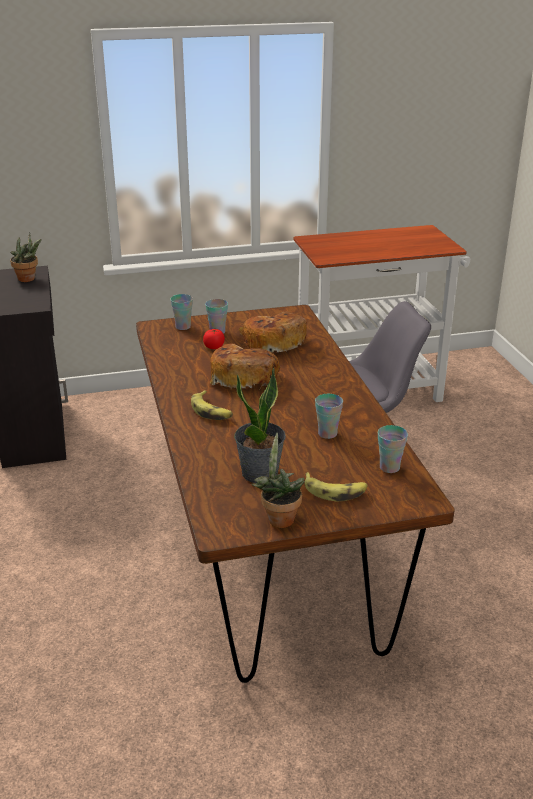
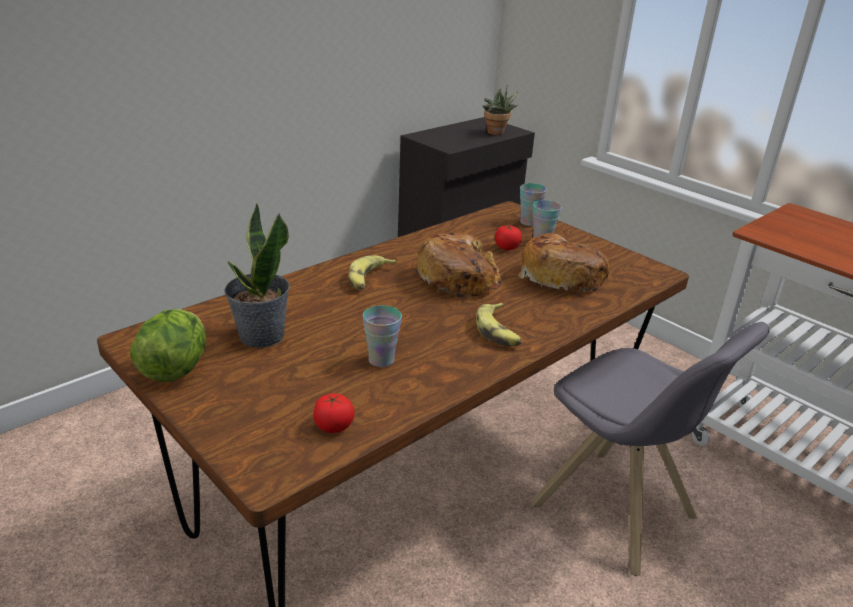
camera: 60 degrees right, 0 degrees up
(278, 518) = (175, 369): potted plant -> lettuce
(335, 491) = (250, 395): banana -> banana (499, 331)
(389, 467) = (333, 426): cup -> tomato

